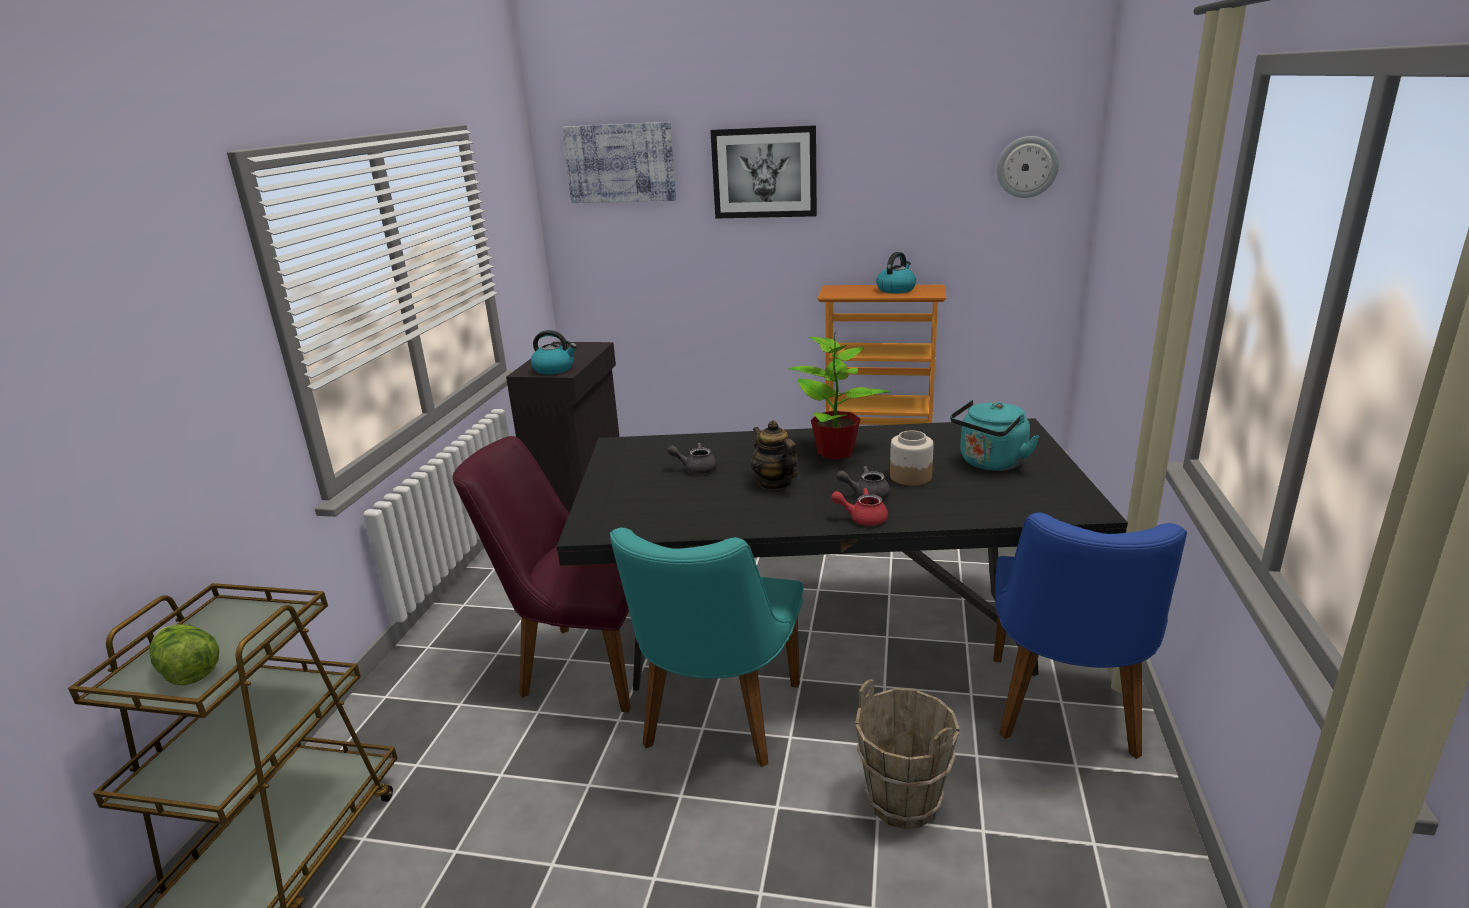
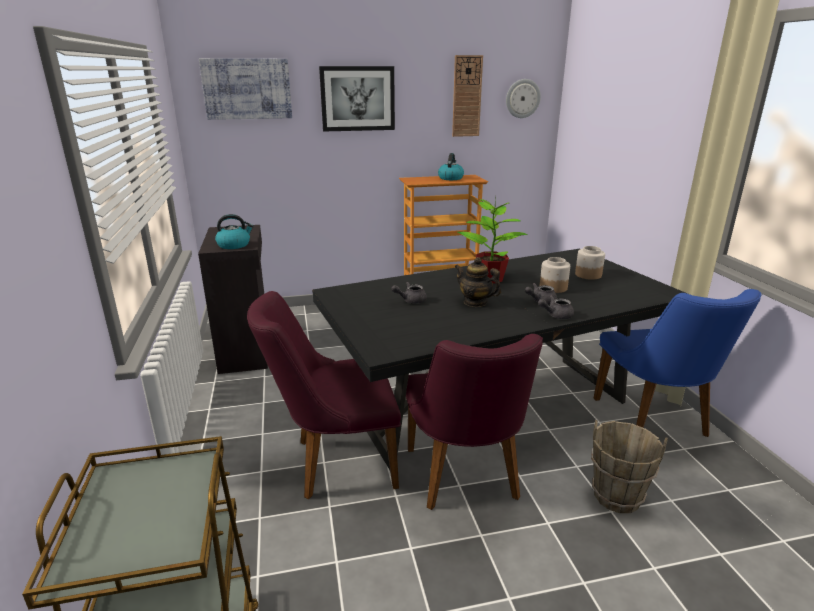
camera: 25 degrees left, 0 degrees up
(187, 670) = (139, 539): lettuce -> none
(715, 724) = (465, 480): turquoise chair -> purple chair
(862, 518) = (556, 315): red teapot -> grey teapot
(931, 166) = (466, 96): none -> wall clock
(990, 463) = (588, 275): turquoise kettle -> jar

